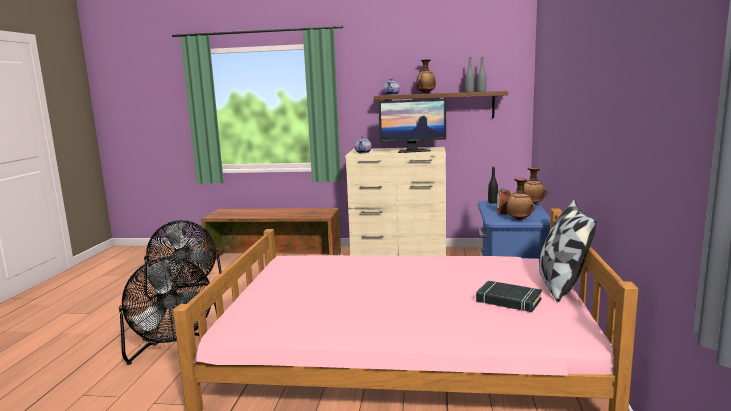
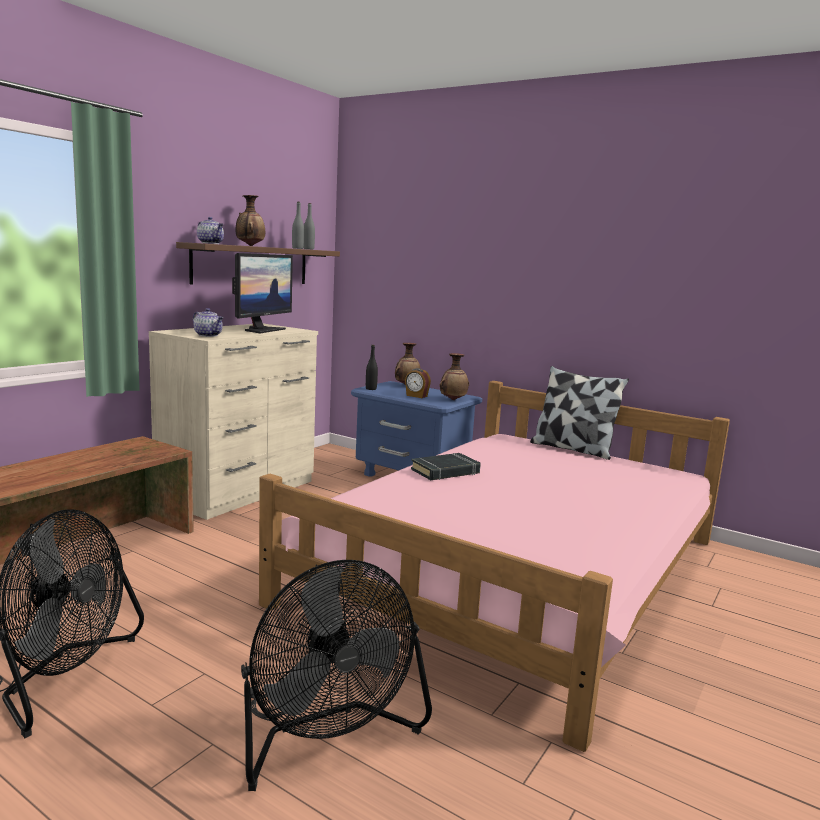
camera: 65 degrees left, 0 degrees up
(170, 346) = (319, 737): black fan -> black fan turned 60 degrees clockwise
(508, 301) = (600, 469): black book -> black book (445, 471)

